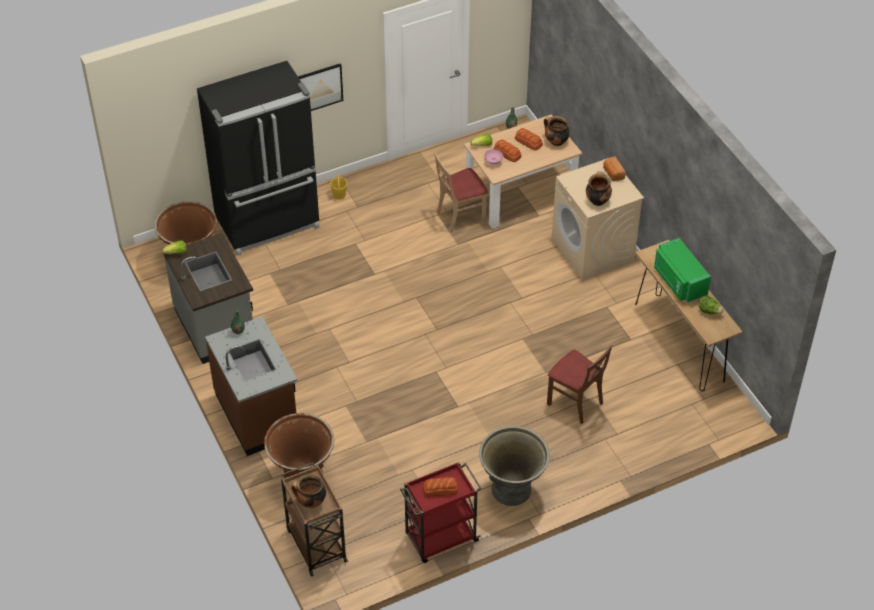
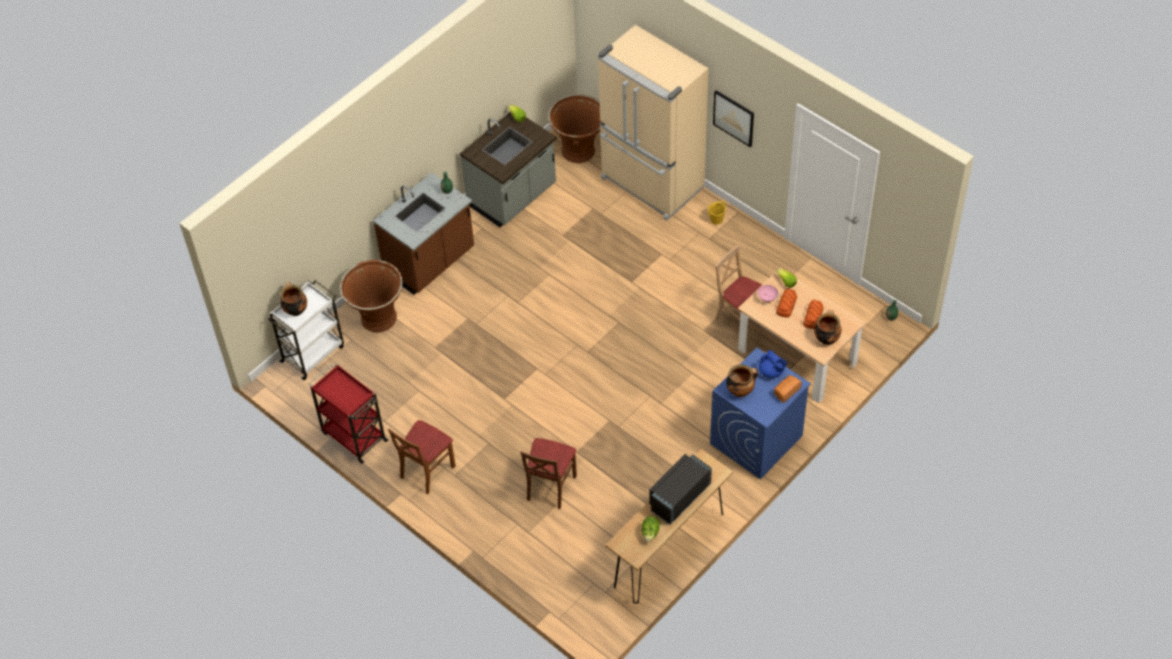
camera: 70 degrees right, 5 degrees up
(269, 224) = (651, 184): black fridge -> beige fridge
(316, 544) = (313, 353): brown cart -> white cart
(440, 489) = (344, 392): bread -> none
(512, 490) = (426, 471): grey planter -> brown chair
(587, 175) = (771, 371): none -> blue teapot
(593, 250) = (756, 440): beige washing machine -> blue washing machine
(678, 281) = (678, 496): green microwave -> black microwave

